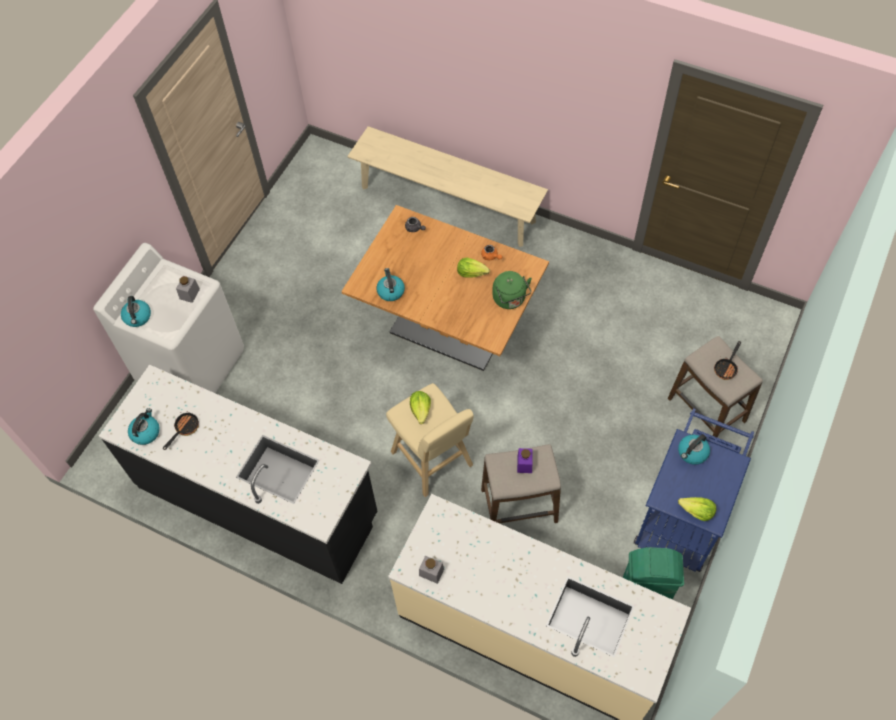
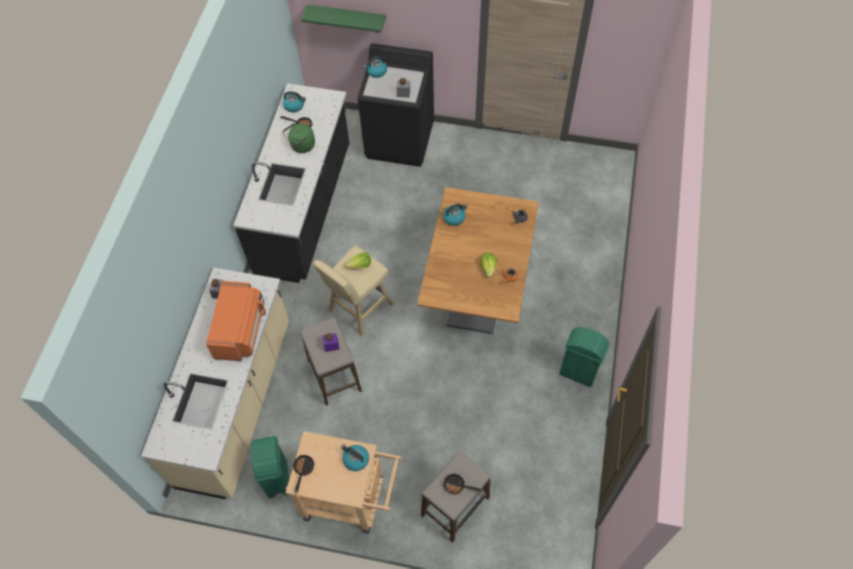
camera: 75 degrees right, 0 degrees up
(56, 311) = (347, 18): none -> green shelf
(191, 364) = (400, 140): white washing machine -> black washing machine
(447, 204) = (601, 263): beige bench -> none
(497, 552) = (241, 330): none -> orange microwave
(510, 299) = (470, 300): green kettle -> green kettle (301, 146)
(575, 259) = (578, 373): none -> green trash can
(682, 515) = (351, 499): blue cart -> beige cart
(696, 512) = (303, 470): lettuce -> frying pan

